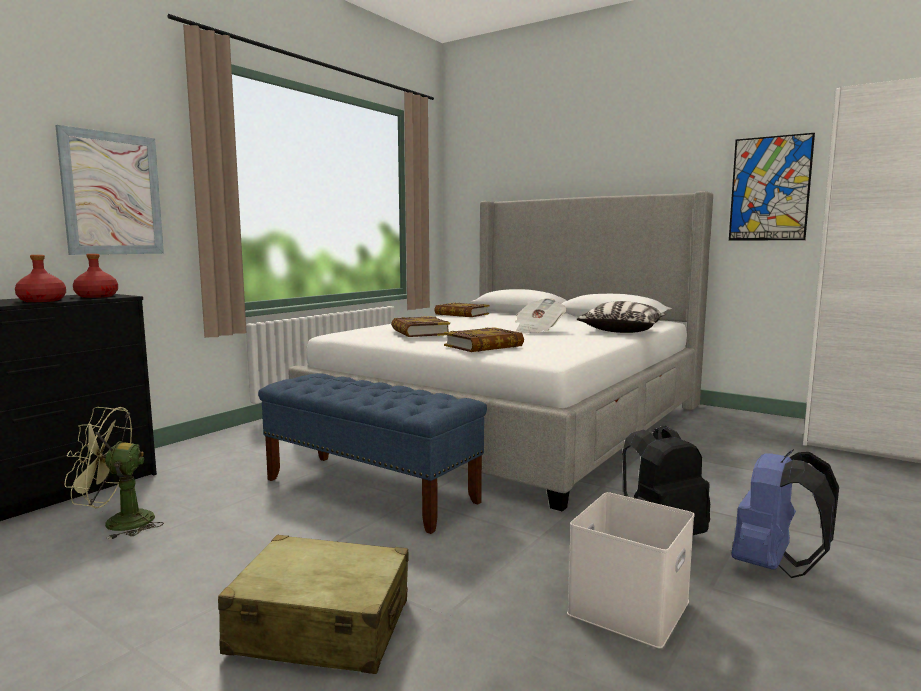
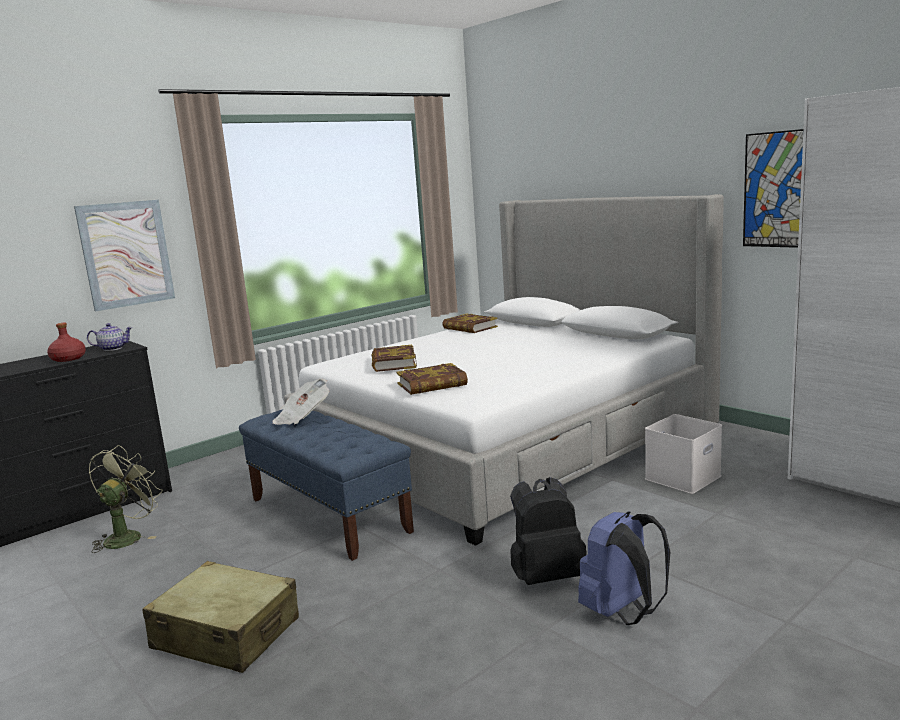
camera: 15 degrees right, 5 degrees up
(96, 296) = (112, 348): red bottle -> teapot
(118, 523) = (128, 536): green fan -> green fan turned 105 degrees clockwise
(537, 330) = (512, 357): newspaper -> newspaper (302, 417)
(621, 330) = (598, 356): pillow -> none
(627, 605) = (464, 637): white storage box -> white storage box (682, 477)

